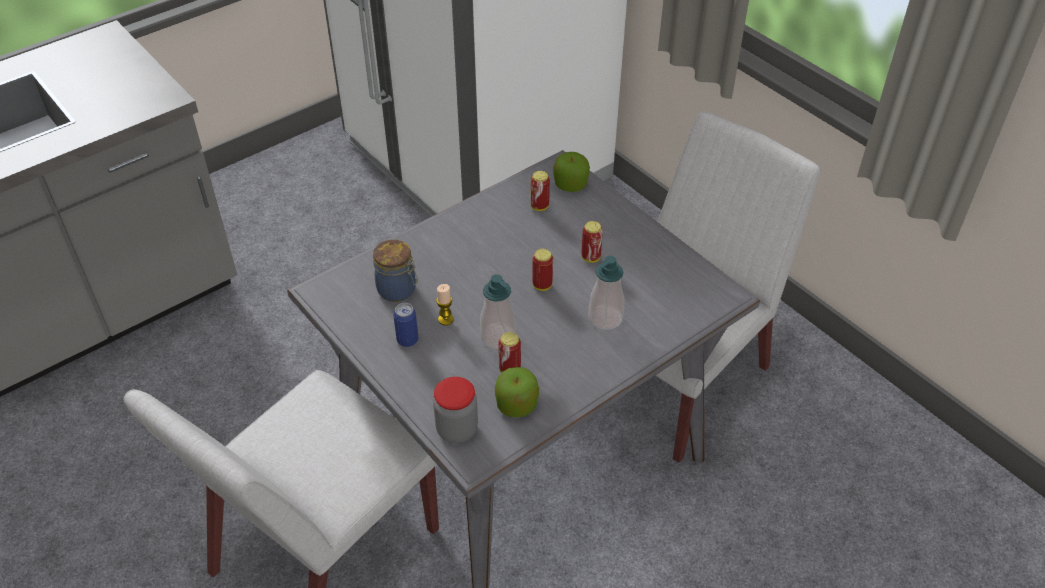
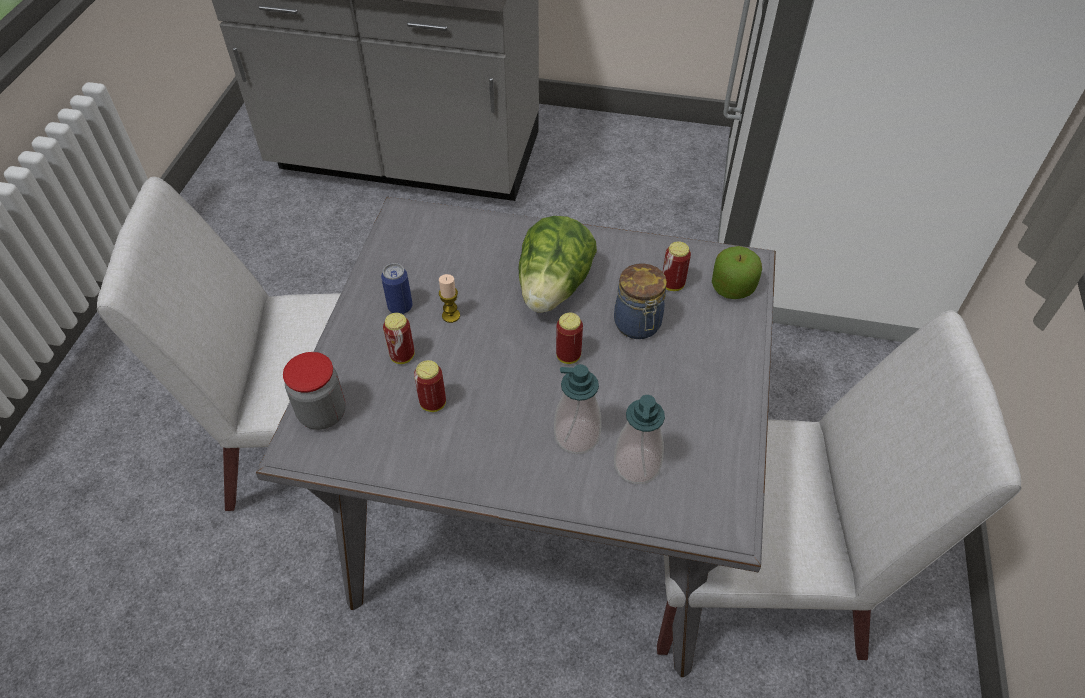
camera: 50 degrees right, 5 degrees up
(398, 290) = (454, 261): jar -> jar (638, 325)
(480, 258) = (553, 289): none -> lettuce
(498, 337) = (466, 367): soap dispenser -> soap dispenser (637, 465)
(517, 404) = (392, 438): apple -> none
(590, 257) = (649, 369): can -> can (402, 356)

